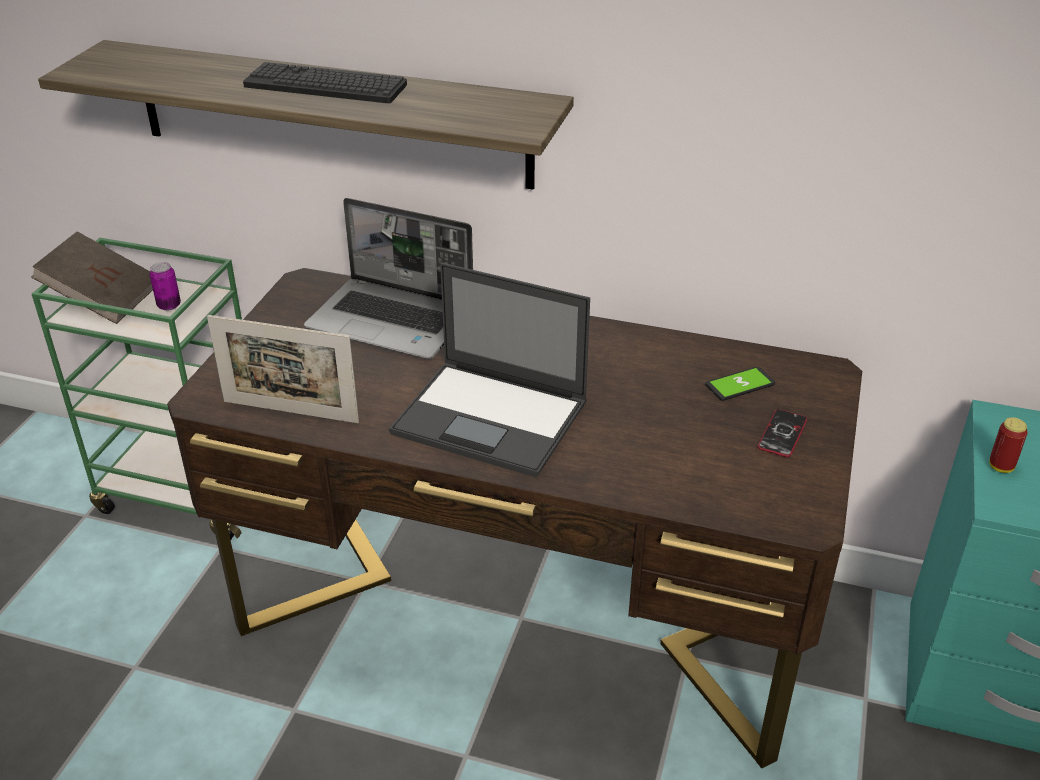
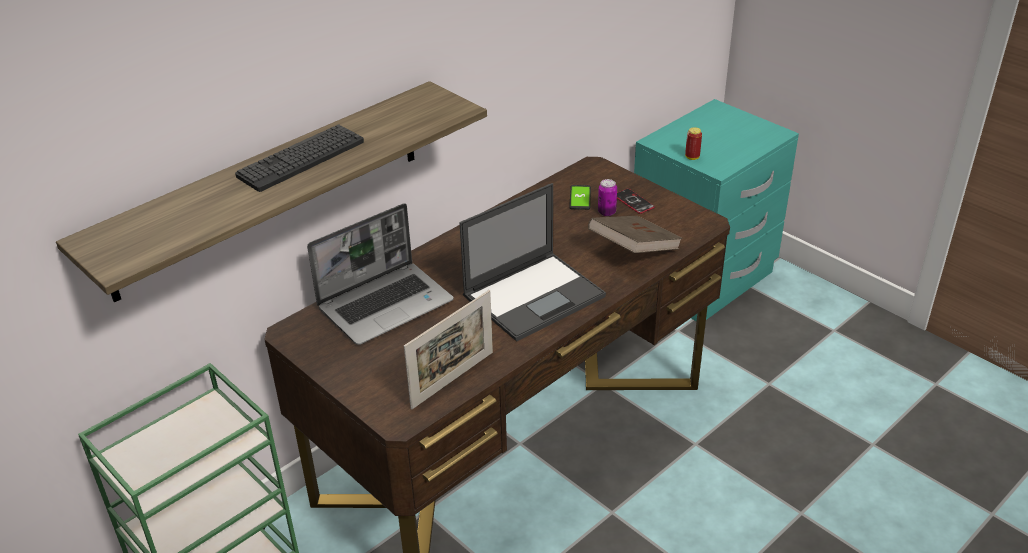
camera: 60 degrees left, 0 degrees up
(103, 298) = (143, 469): brown book -> brown book (634, 250)
(169, 305) = (201, 430): can -> can (606, 212)

